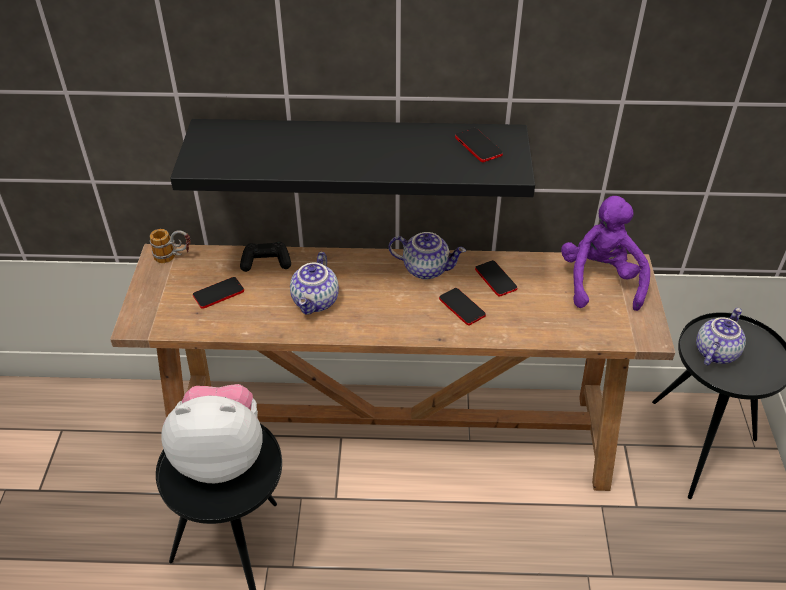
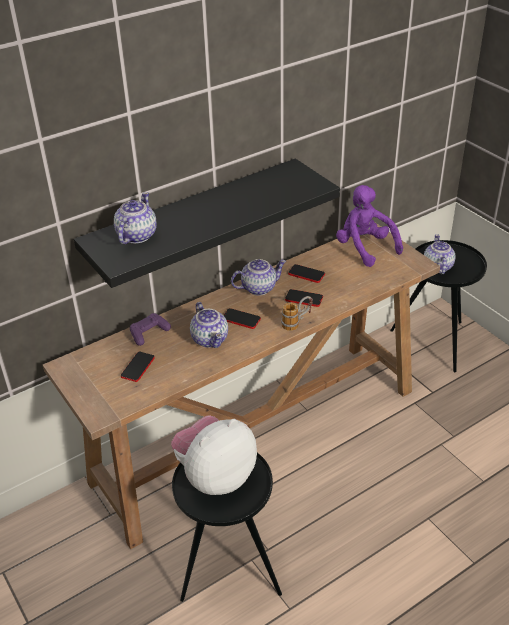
camera: 35 degrees left, 5 degrees down
(174, 257) = (77, 362): mug -> mug (297, 322)
(248, 142) = (136, 236): none -> teapot
(266, 262) = (149, 333): black game controller -> purple game controller
(478, 146) = (283, 180): phone -> phone (241, 319)

